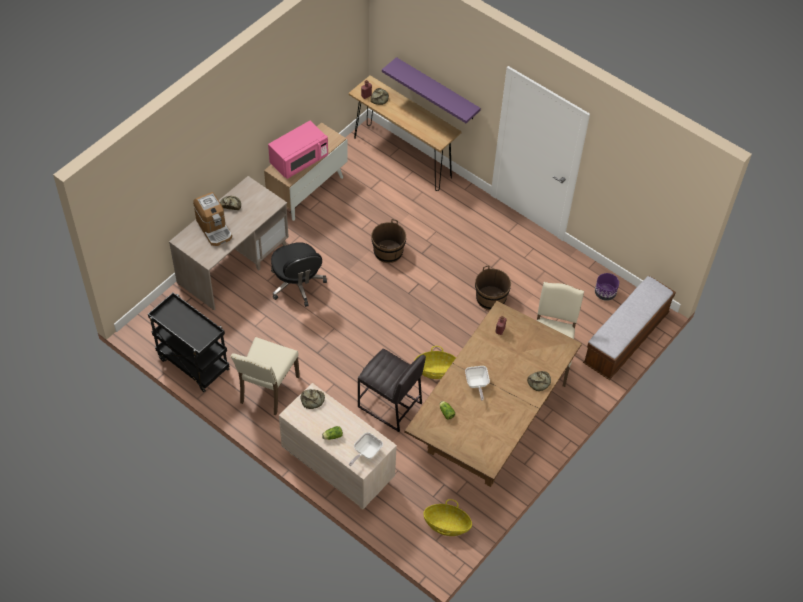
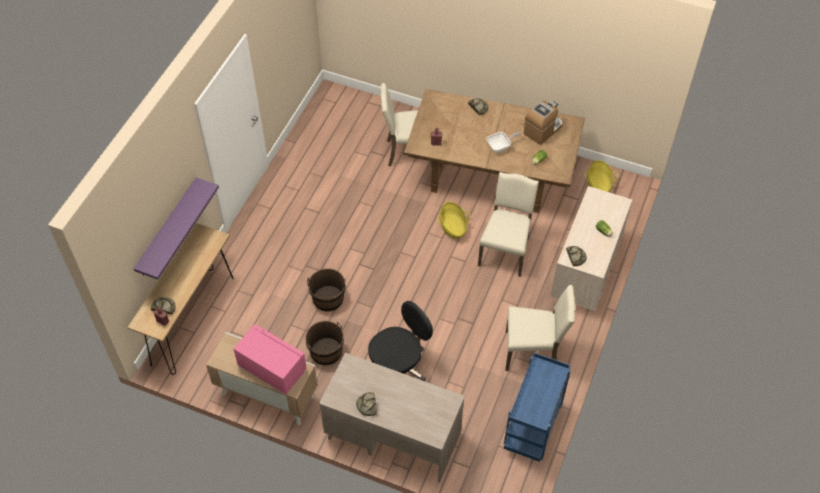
camera: 105 degrees left, 0 degrees up
(192, 364) = (533, 428): black cart -> blue cart
(214, 228) = (407, 410): coffee machine -> coffee machine (543, 130)
(366, 453) = (607, 204): frying pan -> none
(390, 405) = (505, 251): grey stool -> beige chair
(491, 298) = (356, 205): brown bucket -> brown bucket (326, 351)
(605, 293) = (320, 126): purple planter -> none
(625, 339) = (365, 106): bench -> none

